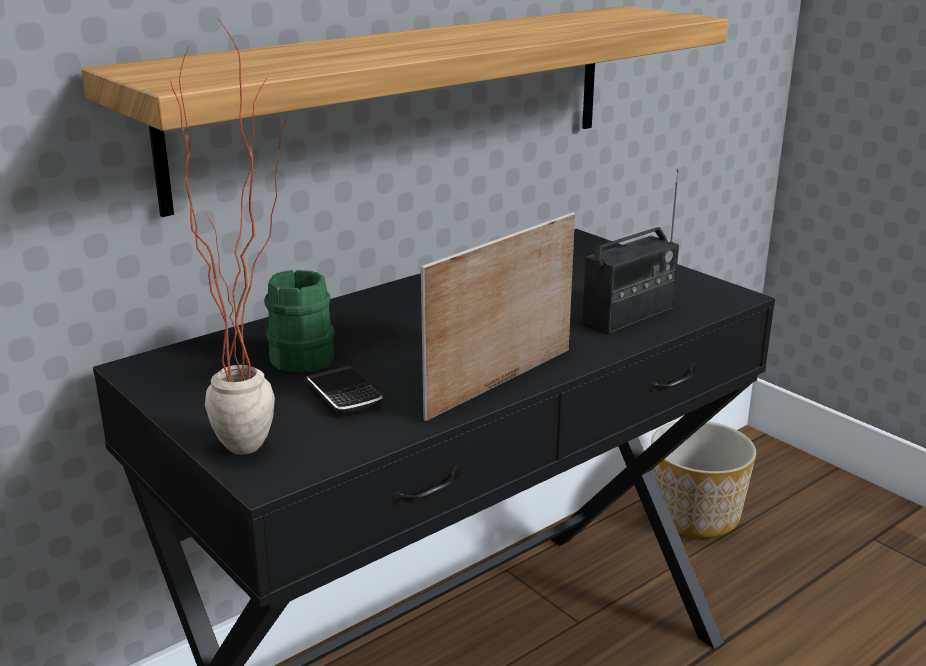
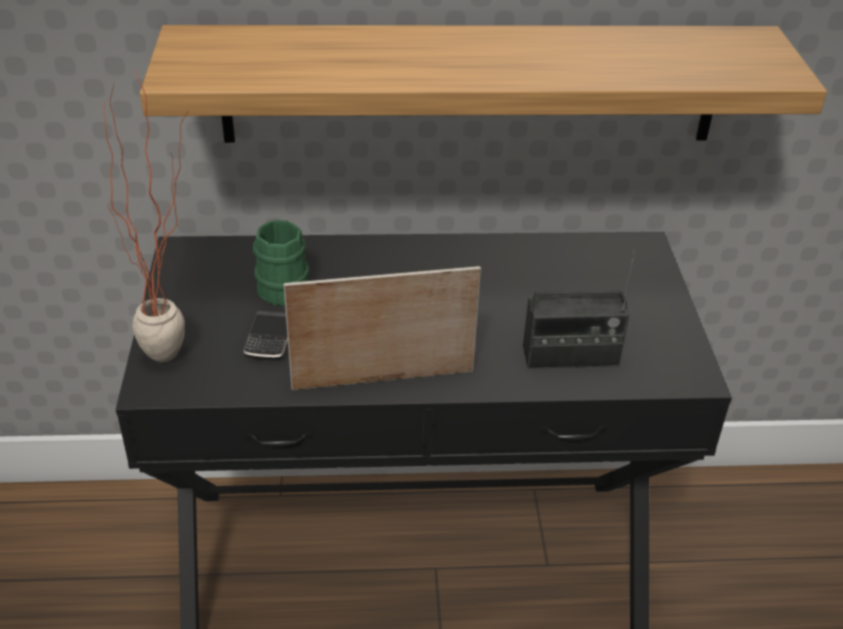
camera: 35 degrees right, 15 degrees up
(695, 515) = (746, 525): planter -> none

